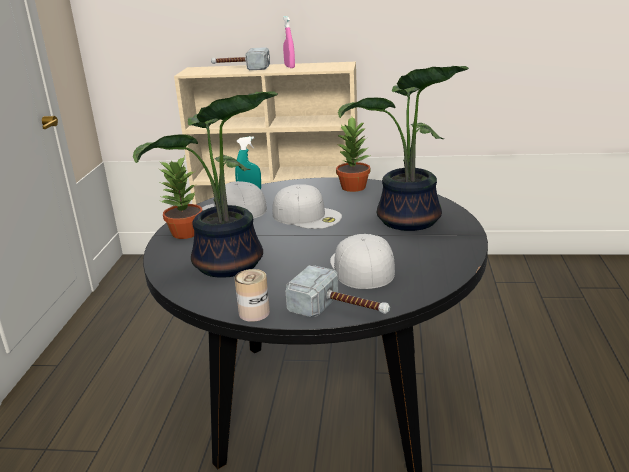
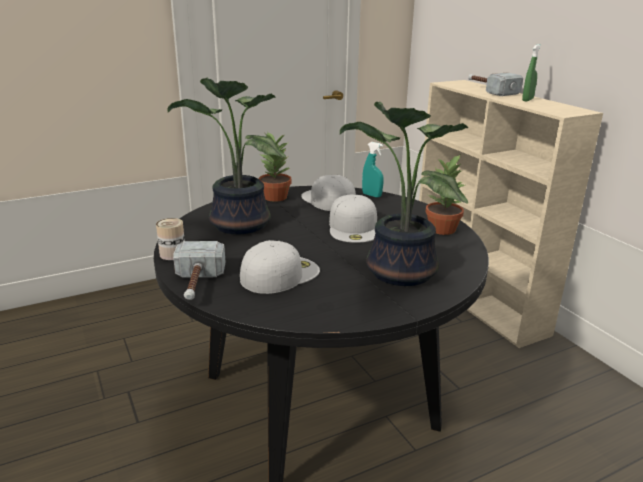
camera: 55 degrees right, 0 degrees up
(289, 67) = (527, 100): pink spray bottle -> green spray bottle

